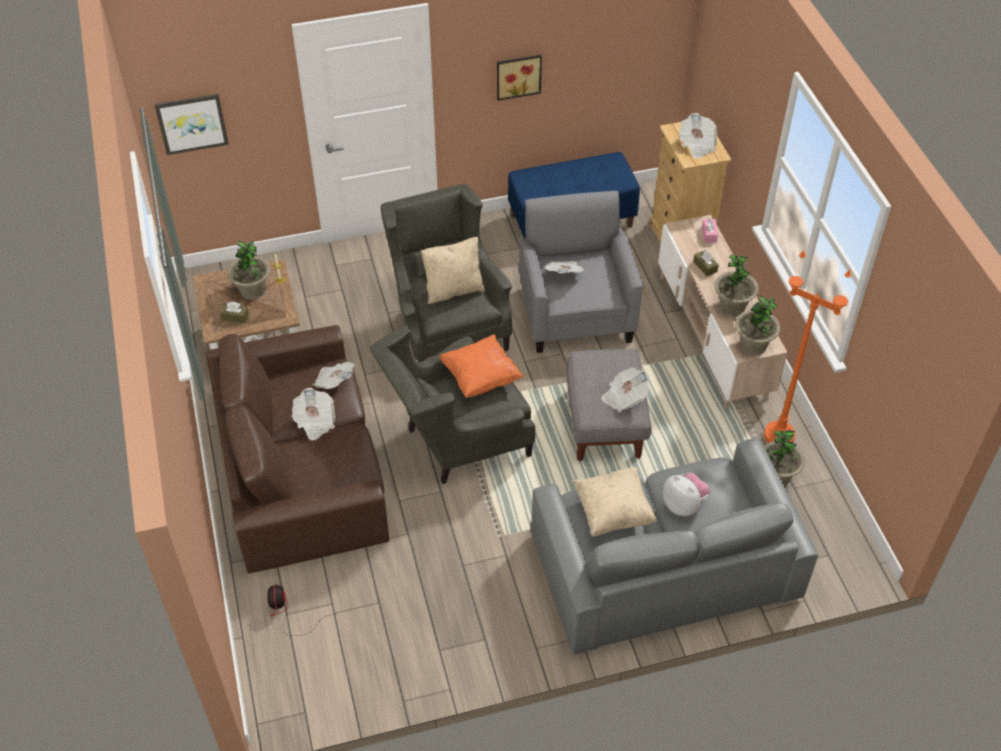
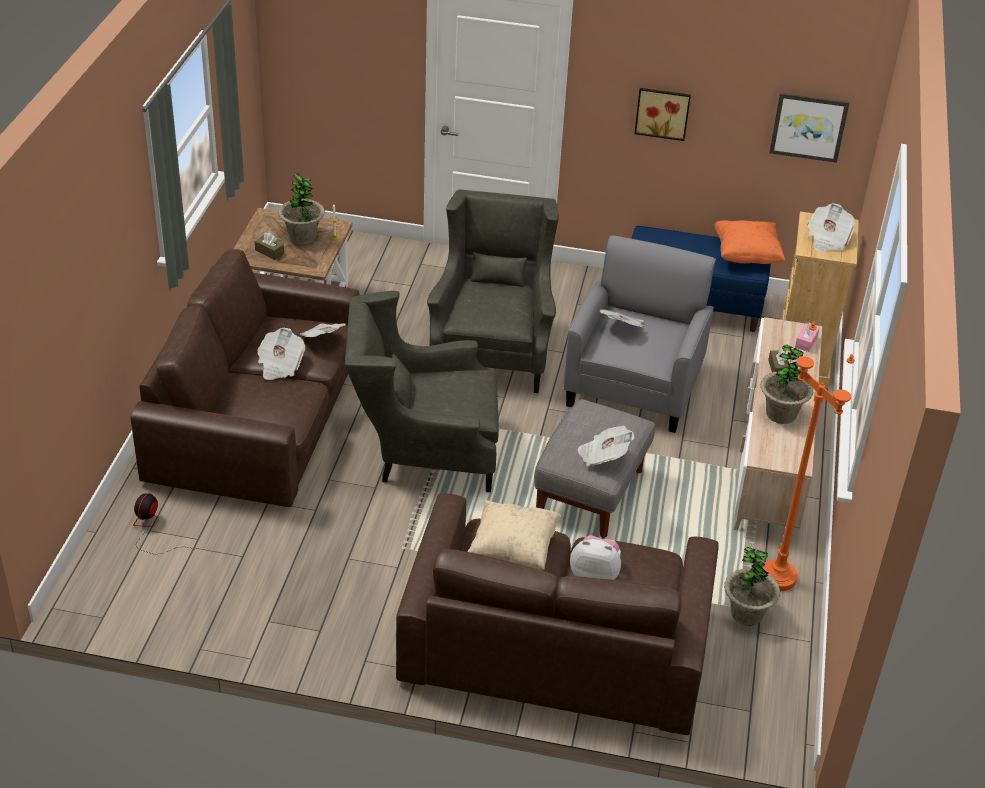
camera: 25 degrees right, 10 degrees down
(192, 123) = (311, 56): picture -> picture (808, 126)
(453, 290) = (497, 302): beige pillow -> none
(480, 378) = (464, 384): orange pillow -> orange pillow (746, 256)
(663, 565) = (555, 643): grey sofa -> brown sofa
(683, 505) = (594, 576): plush toy -> plush toy turned 60 degrees counterclockwise
(753, 345) = (777, 456): potted plant -> none

